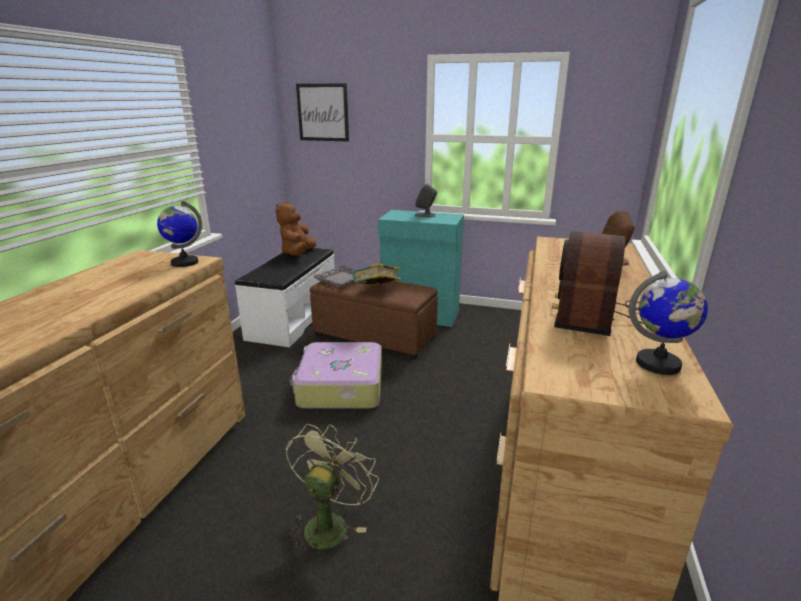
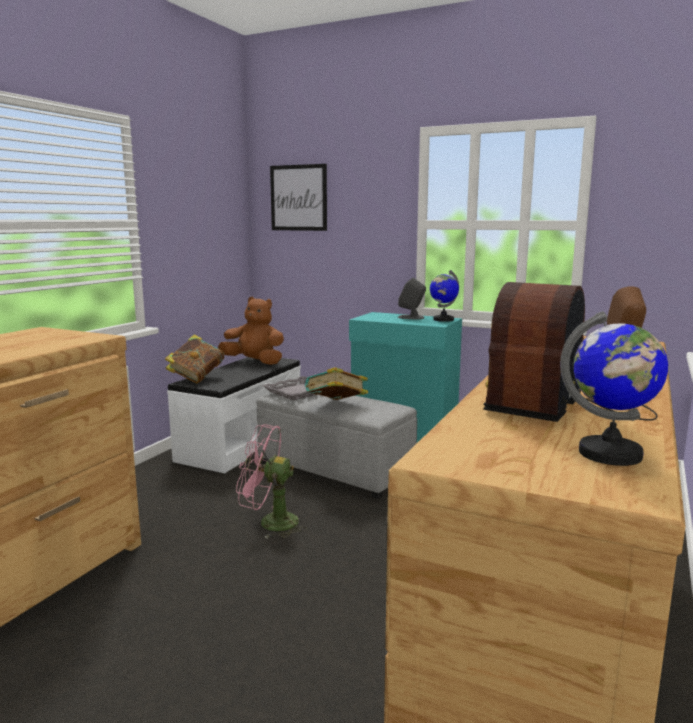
camera: 10 degrees right, 10 degrees down
(184, 262) = (79, 338): globe -> globe (443, 319)
(257, 273) = (196, 378): none -> book
(298, 254) = (254, 362): brown plush toy -> brown plush toy turned 90 degrees clockwise
(329, 523) = (195, 684): green fan -> none
(340, 387) = (270, 523): suitcase -> pink fan
(375, 337) = (336, 470): brown ottoman -> grey ottoman

